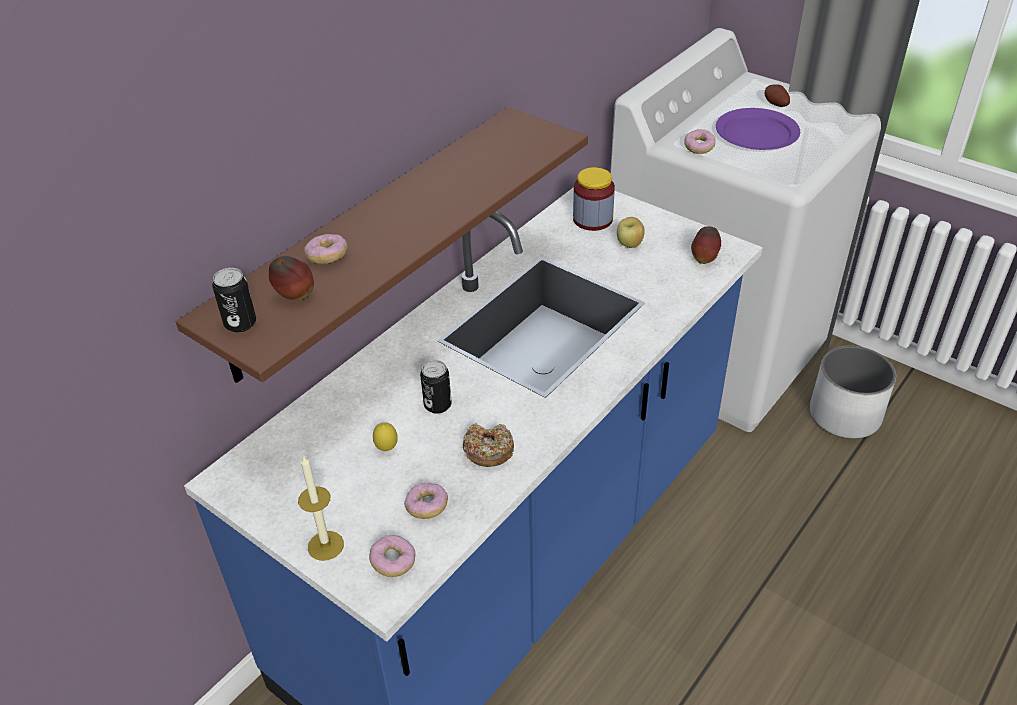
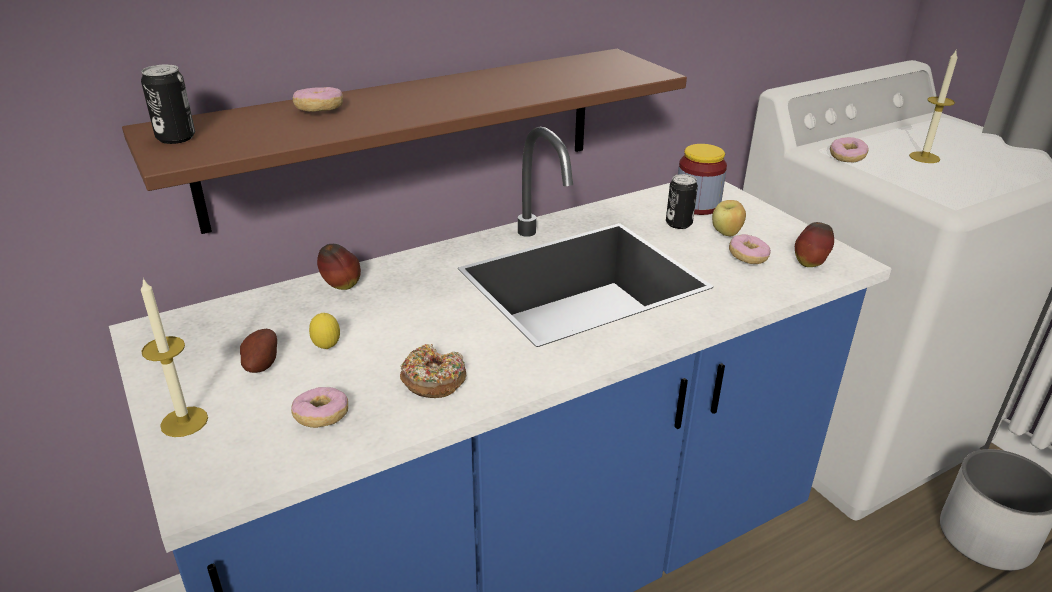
camera: 20 degrees right, 10 degrees down
(295, 297) = (252, 130): apple -> apple (341, 287)
(393, 562) = (238, 462): donut -> donut (748, 257)
(437, 405) = (412, 323): can -> can (678, 224)
(756, 133) = (924, 157): purple plate -> candle
(775, 105) = (959, 140): potato -> potato (260, 364)

